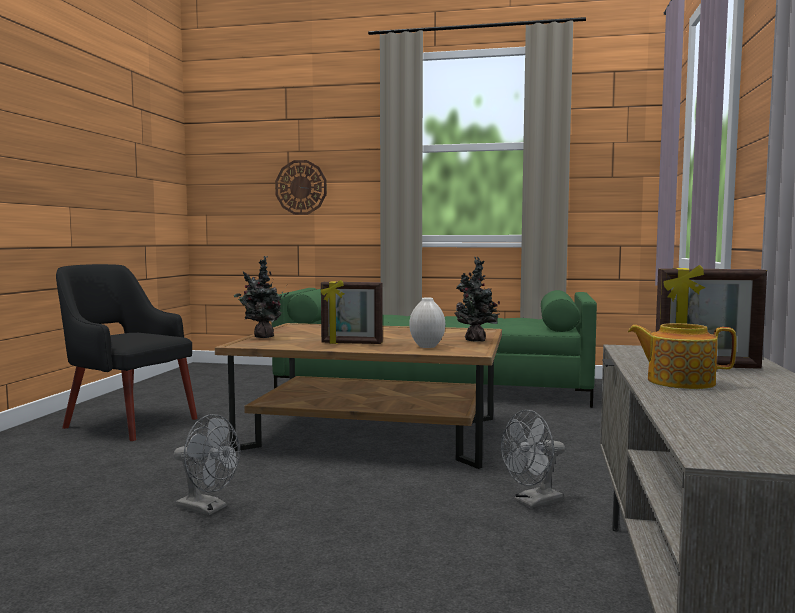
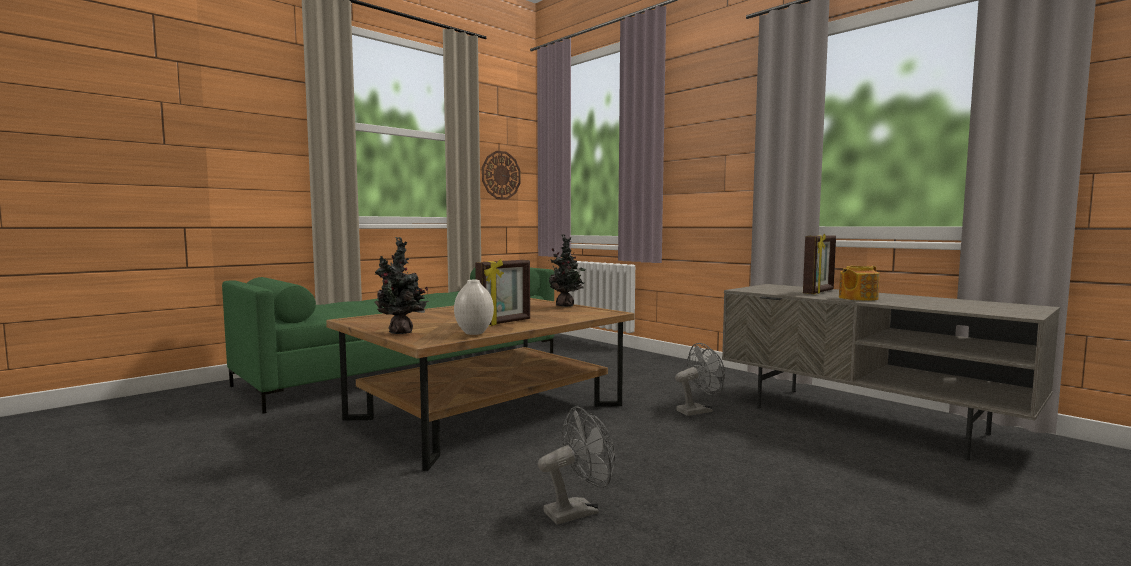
camera: 55 degrees left, 0 degrees up
(129, 423) = (179, 506): black armchair -> none
(301, 187) = (187, 152): wall clock -> wall clock (501, 175)
(427, 346) = (564, 314): white vase -> white vase (474, 333)
(533, 502) = (698, 410): grey fan -> grey fan turned 120 degrees counterclockwise

